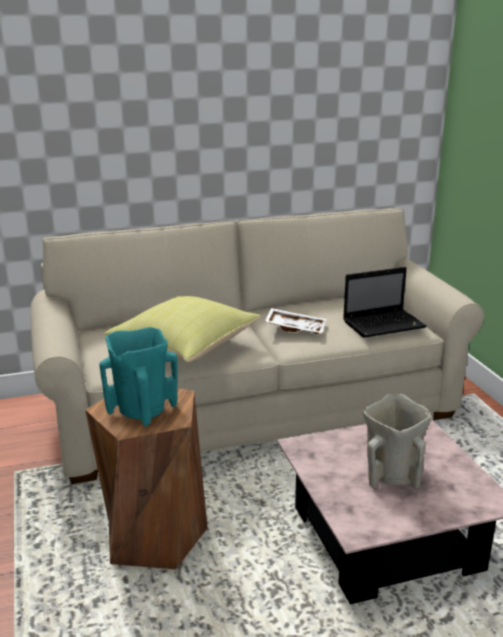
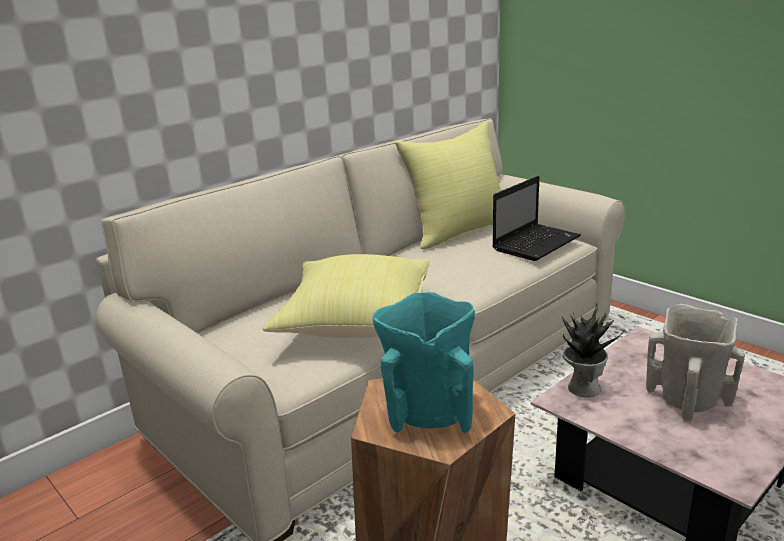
camera: 25 degrees left, 0 degrees up
(295, 328) = (453, 268): white tray -> none
(324, 442) = (582, 387): none -> potted plant
(337, 300) = (458, 231): none -> yellow pillow

